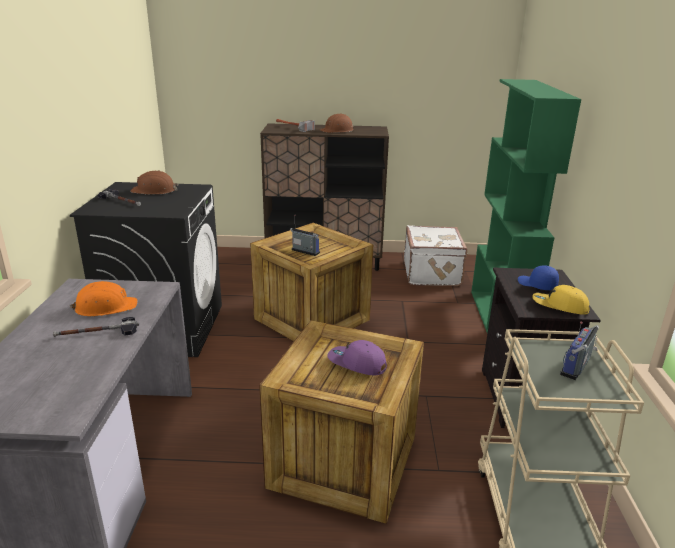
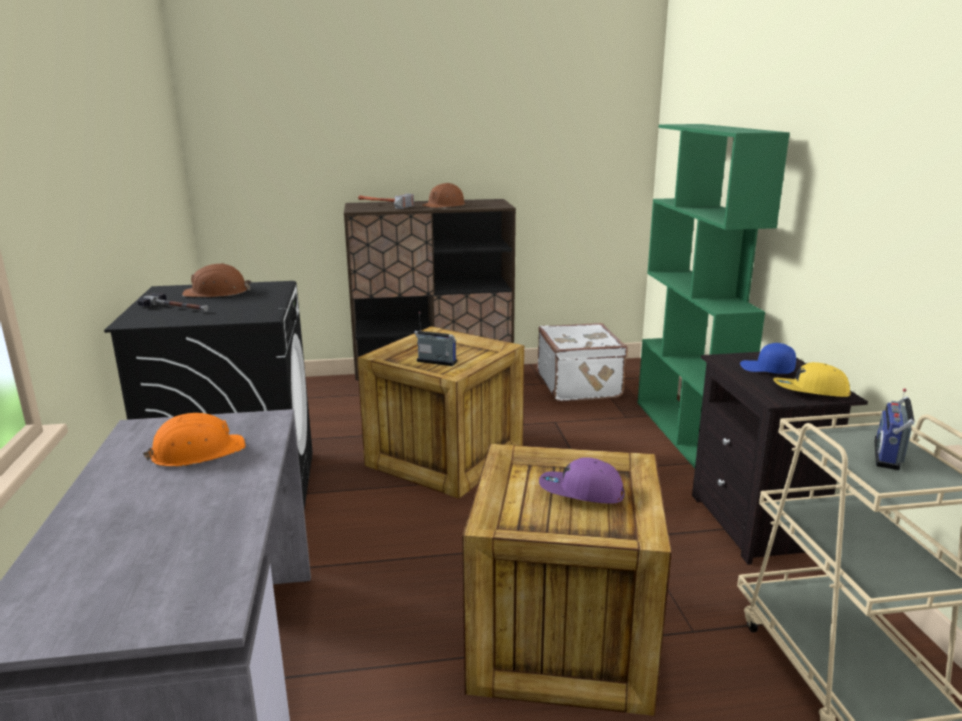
camera: 10 degrees left, 5 degrees down
(97, 333) = (201, 488): hammer -> none

